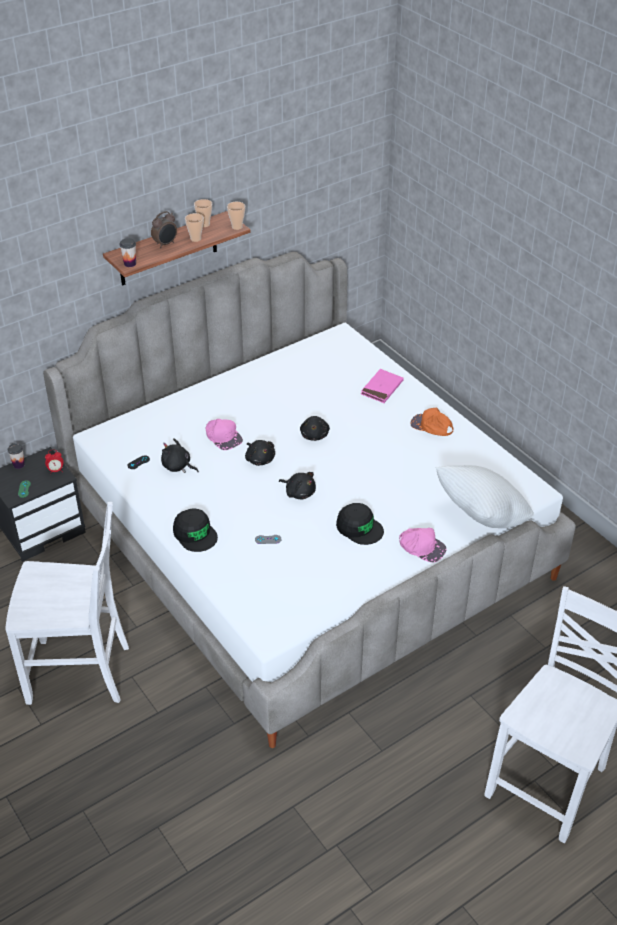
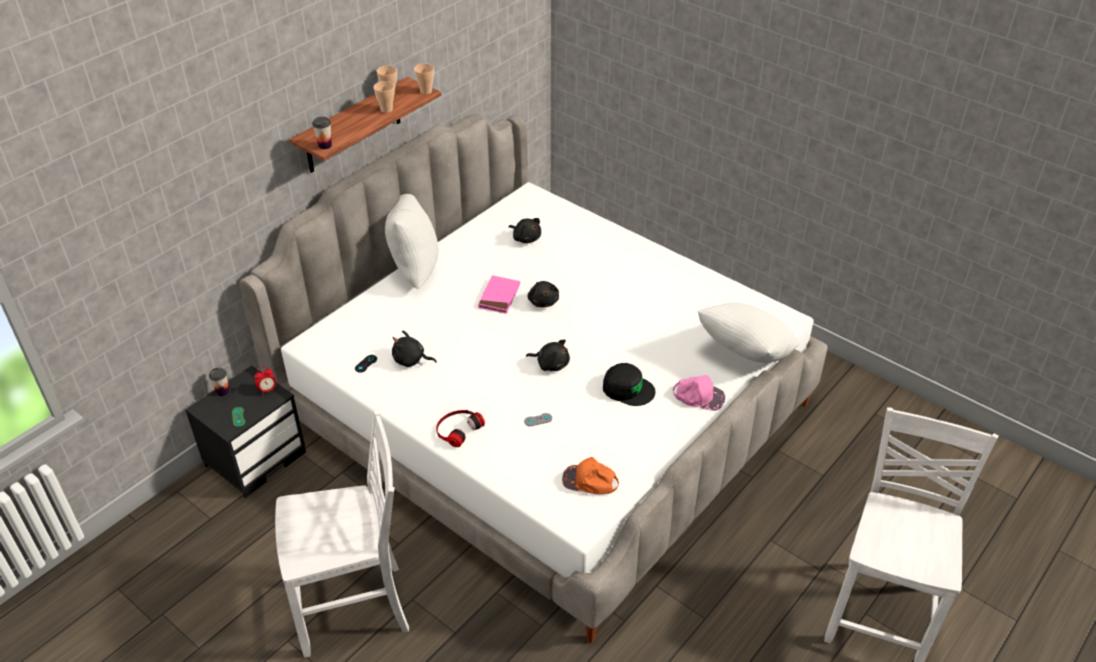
camera: 15 degrees left, 0 degrees up
(165, 244) = (356, 119): alarm clock -> none
(195, 534) = (457, 429): black cap -> headphones
(210, 387) = (413, 271): none -> white pillow
(223, 436) = (447, 319): pink cap -> none
(259, 459) = (496, 336): black plush toy -> black plush toy (526, 238)
(382, 388) = (592, 242): pink book -> pink book (499, 296)
(432, 426) = (658, 272): orange cap -> orange cap (590, 481)

